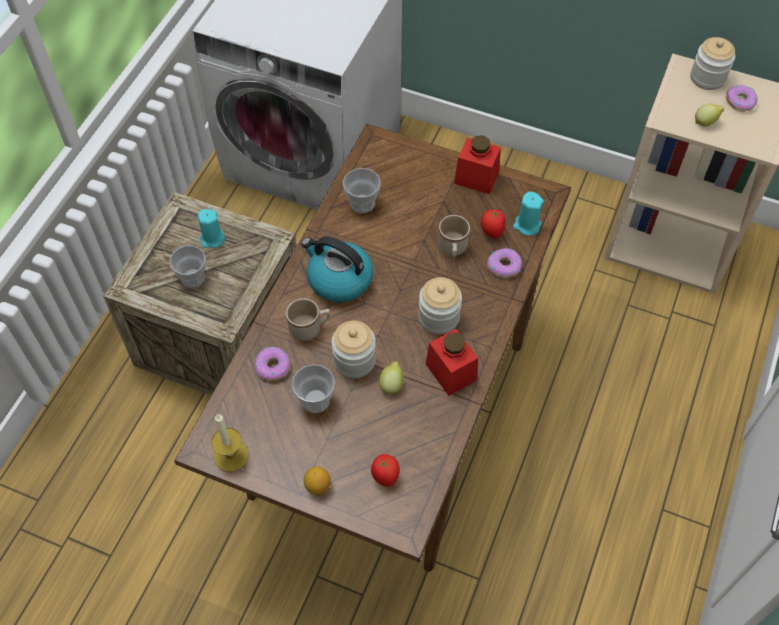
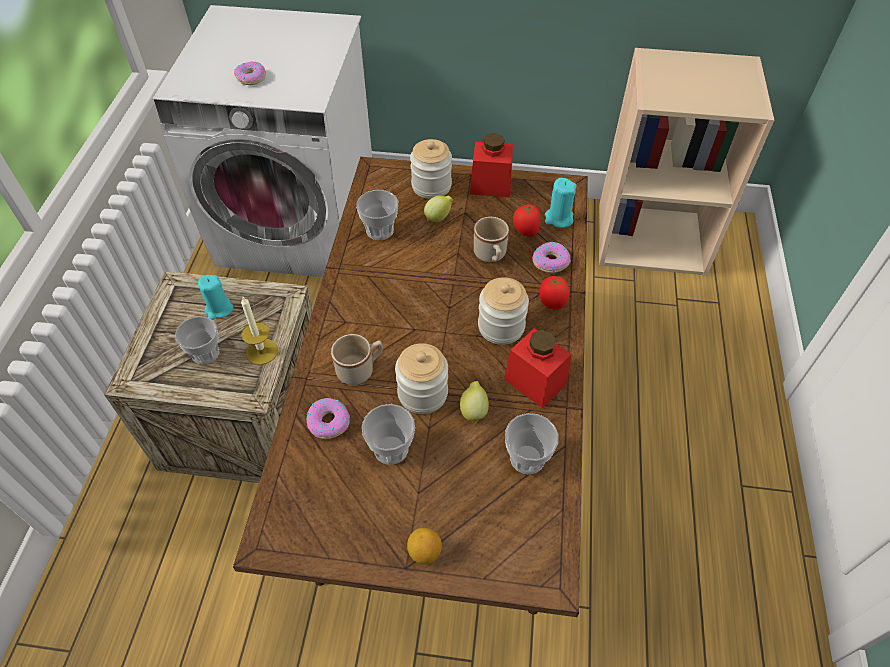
camera: 15 degrees left, 5 degrees down
(231, 455) = (305, 541): candle -> candle (261, 351)
(339, 279) = (378, 311): kettle -> none
(385, 476) = (502, 519): tomato -> tomato (551, 303)
(421, 434) = (527, 458): none -> cup
(705, 122) = (692, 97): lemon -> lemon (438, 217)
(707, 78) = (675, 61): jar -> jar (431, 186)
(740, 101) = (714, 75): donut -> donut (251, 78)

